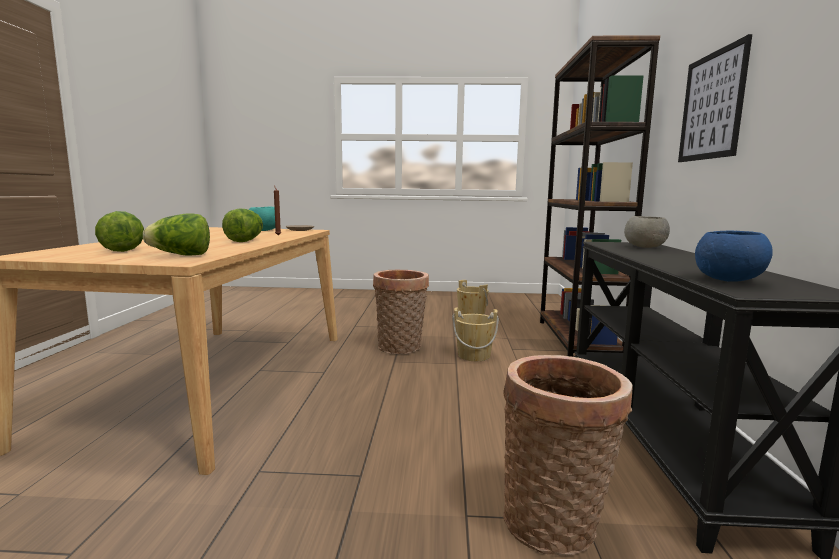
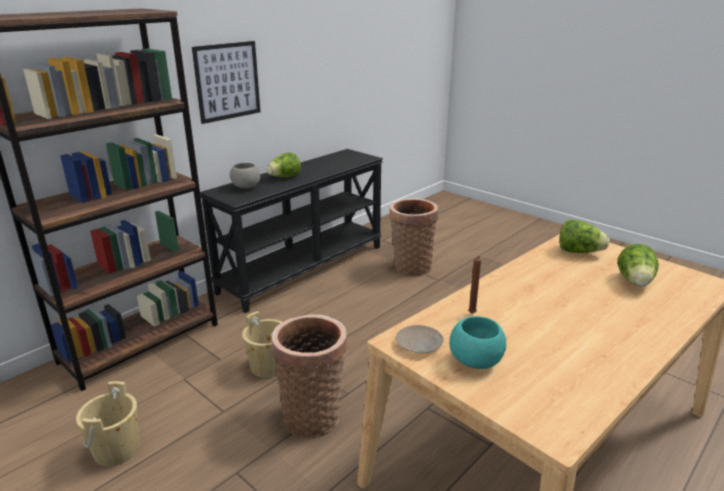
camera: 140 degrees left, 15 degrees up
(246, 241) = (521, 290): lettuce -> lettuce (284, 177)
(729, 280) = (350, 161): blue bowl -> none

